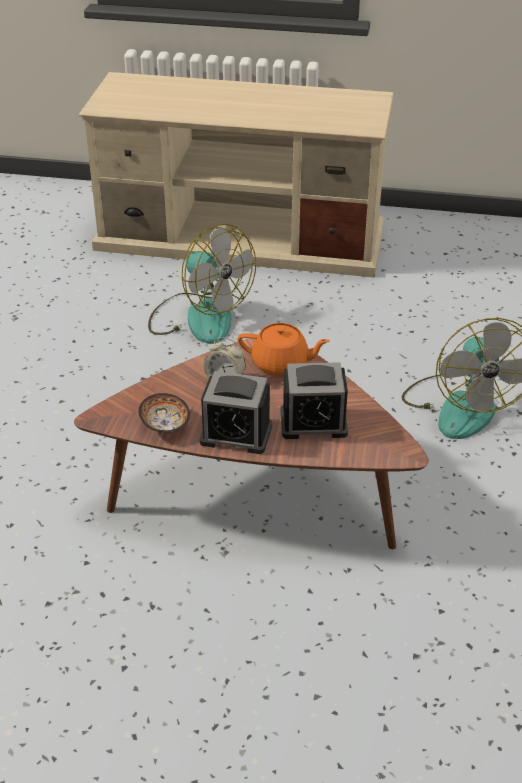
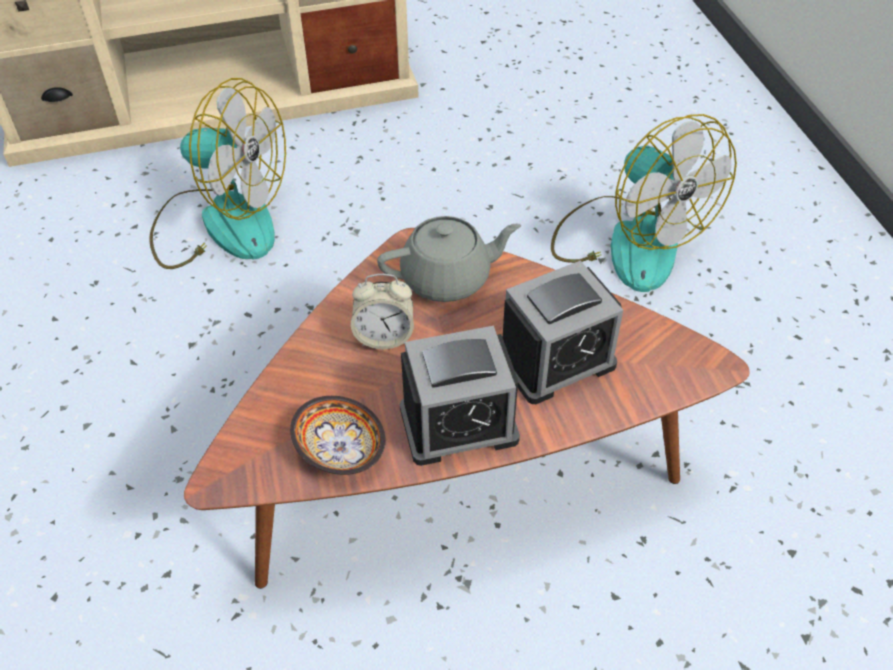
camera: 25 degrees left, 10 degrees up
(281, 364) = (448, 278): orange teapot -> grey teapot

